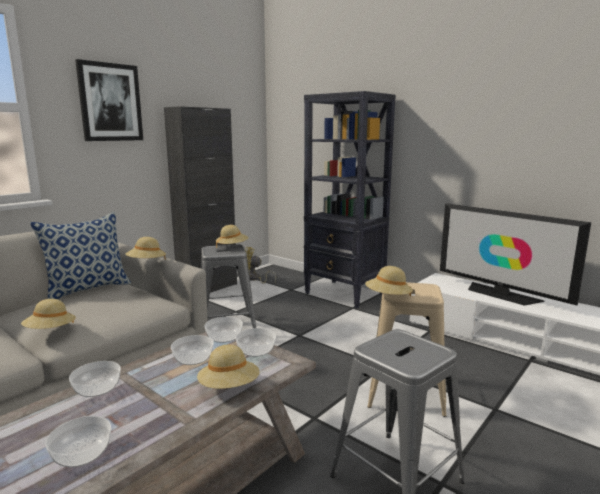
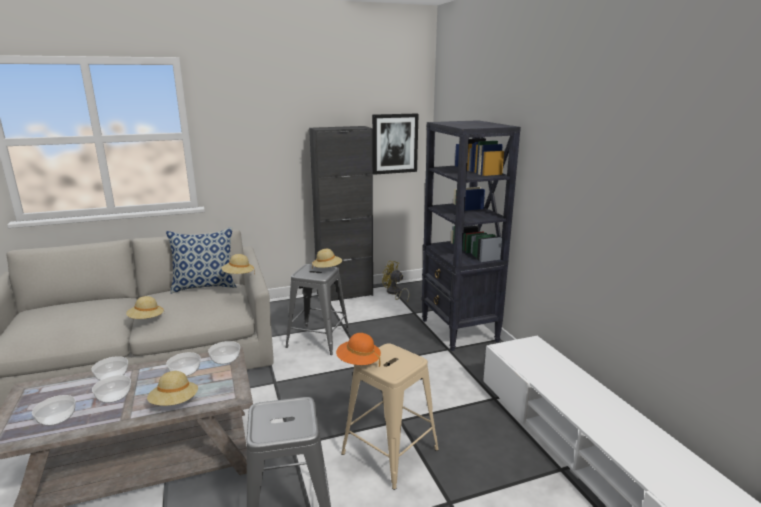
camera: 30 degrees right, 5 degrees up
(110, 102) = (258, 126): picture -> picture (394, 143)
(255, 351) = (228, 378): bowl -> bowl (113, 396)
(388, 298) = (358, 362): beige hat -> orange hat
(501, 294) = (569, 384): television -> none

